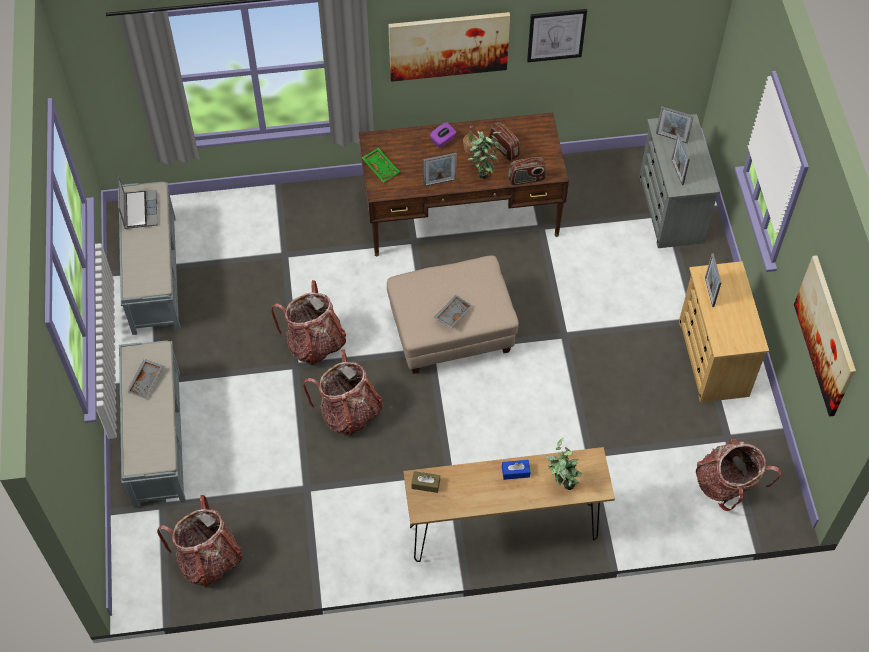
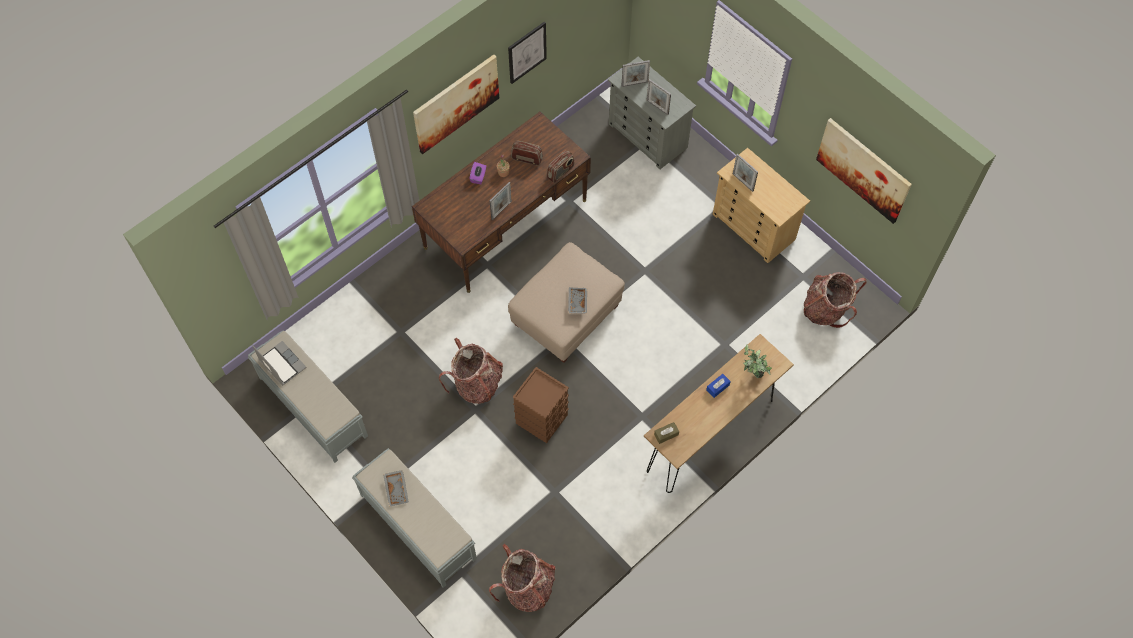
camera: 35 degrees left, 5 degrees up
(349, 412) = (541, 419): backpack -> brown storage box
(381, 167) = (450, 224): green tray -> none
(483, 171) = (525, 184): potted plant -> none

